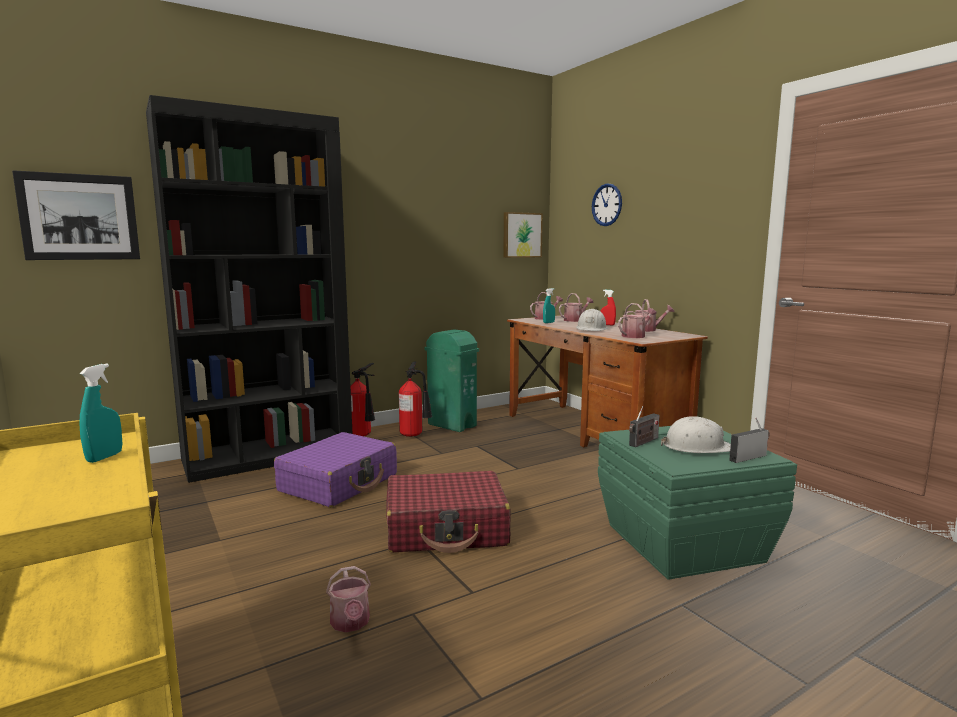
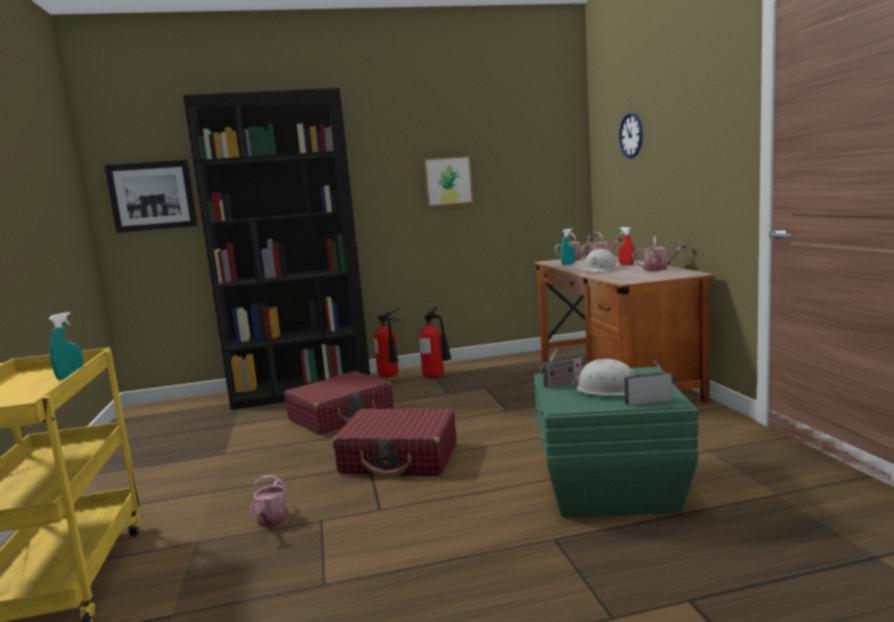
camera: 20 degrees right, 0 degrees up
(339, 483) = (341, 415): purple suitcase -> red suitcase
(452, 425) = (478, 368): green trash can -> none
(521, 235) = (556, 173): picture -> picture (447, 181)
(635, 336) = (631, 276): watering can -> none

